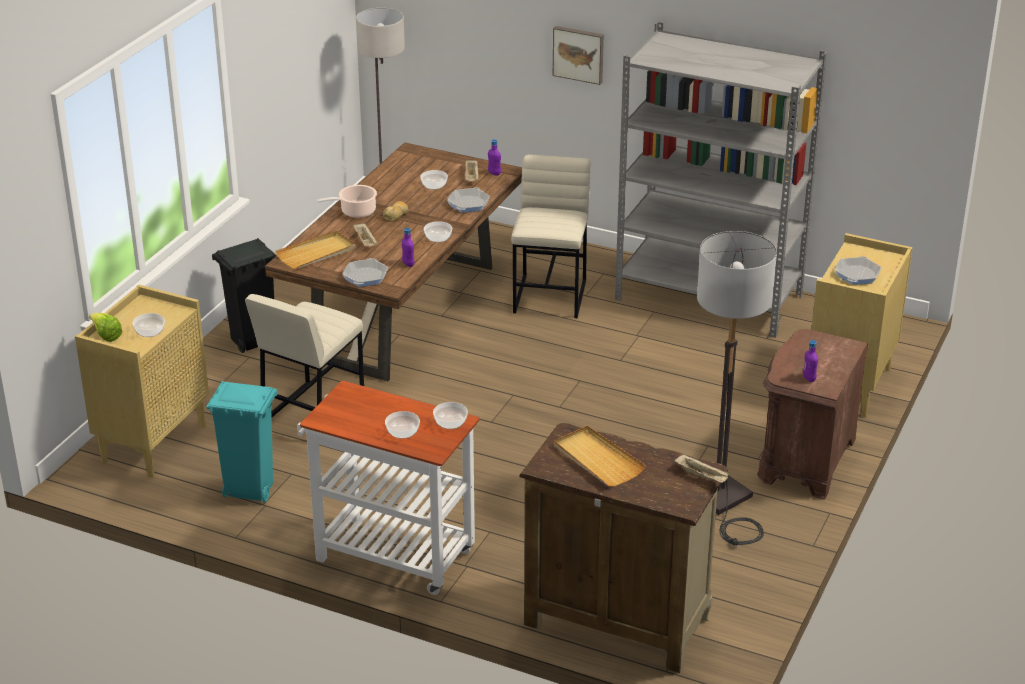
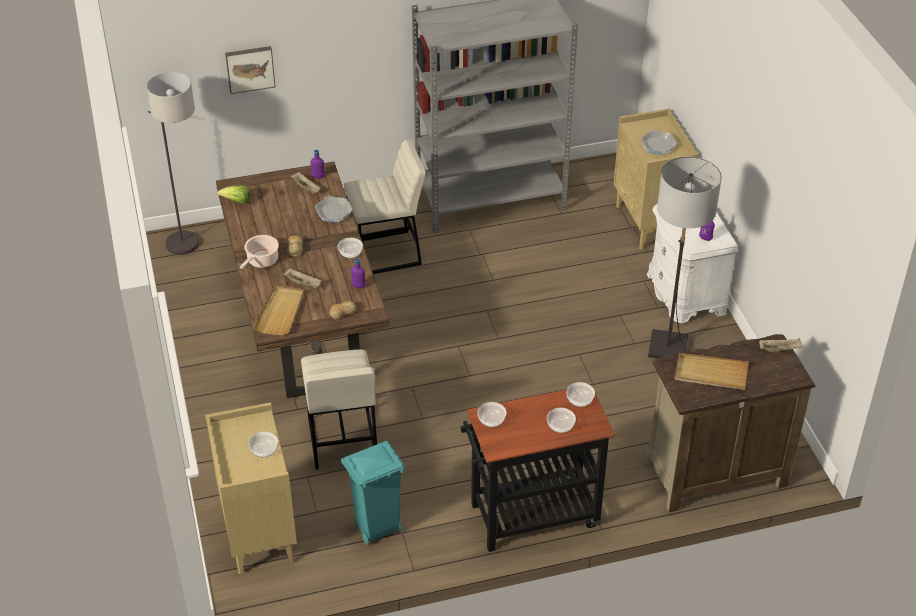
camera: 40 degrees left, 10 degrees up
(106, 336) = (235, 473): lettuce -> lettuce (237, 201)
(252, 342) = (222, 407): black trash can -> none
(365, 276) = (342, 313): frying pan -> bread
(392, 556) = (532, 516): white cart -> black cart
(433, 185) = (288, 209): bowl -> bowl (491, 420)
(550, 295) = (387, 252): beige chair -> beige chair turned 105 degrees clockwise
(579, 54) = (339, 52): picture -> picture (250, 68)
(803, 460) = (683, 293): brown nightstand -> white nightstand

